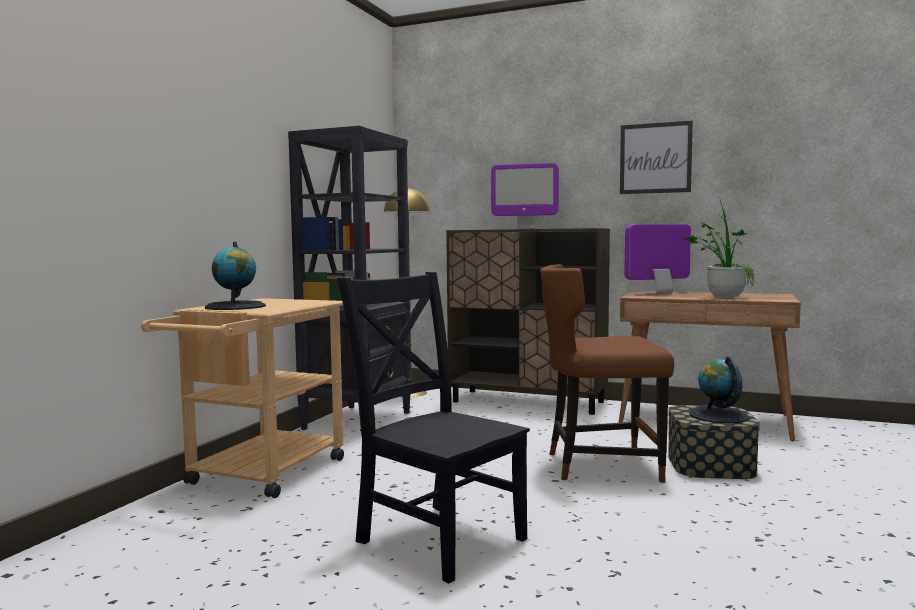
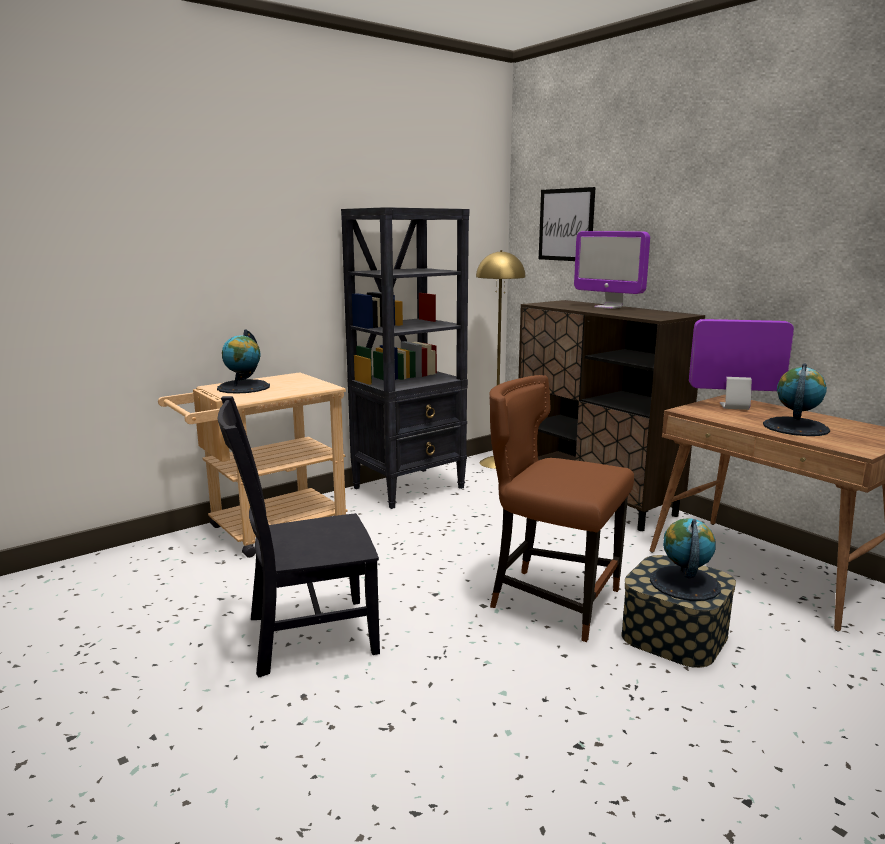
camera: 30 degrees right, 10 degrees up
(437, 537) = (305, 635): black chair -> black chair turned 90 degrees counterclockwise
(655, 158) = (771, 228): picture -> picture (566, 225)
(720, 297) = (795, 427): potted plant -> globe

